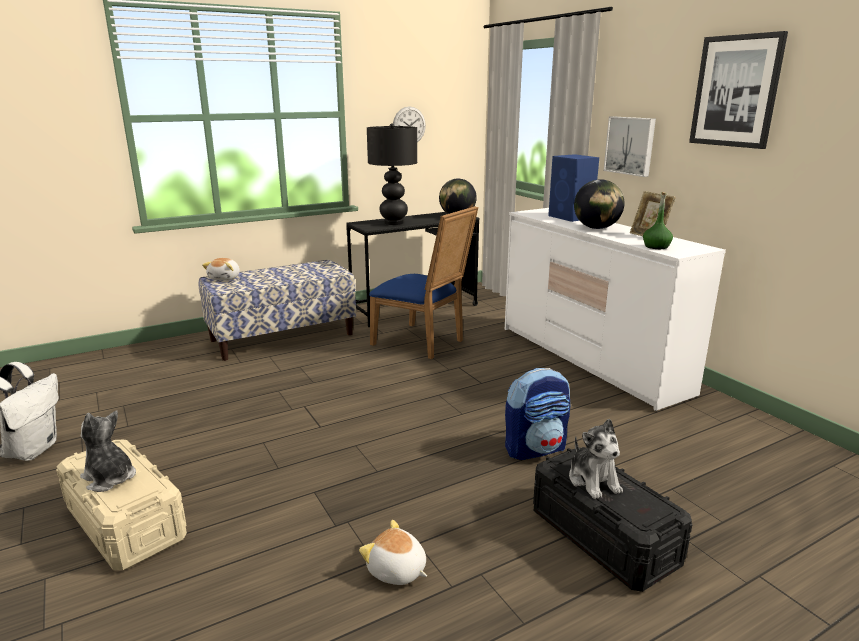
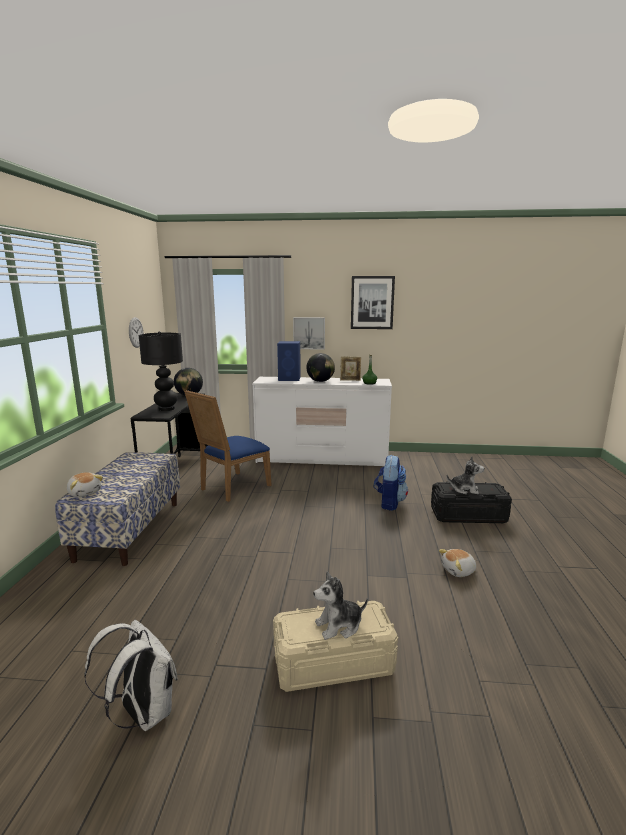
camera: 55 degrees left, 5 degrees down
(423, 342) = (231, 488): blue chair -> blue chair turned 150 degrees clockwise

